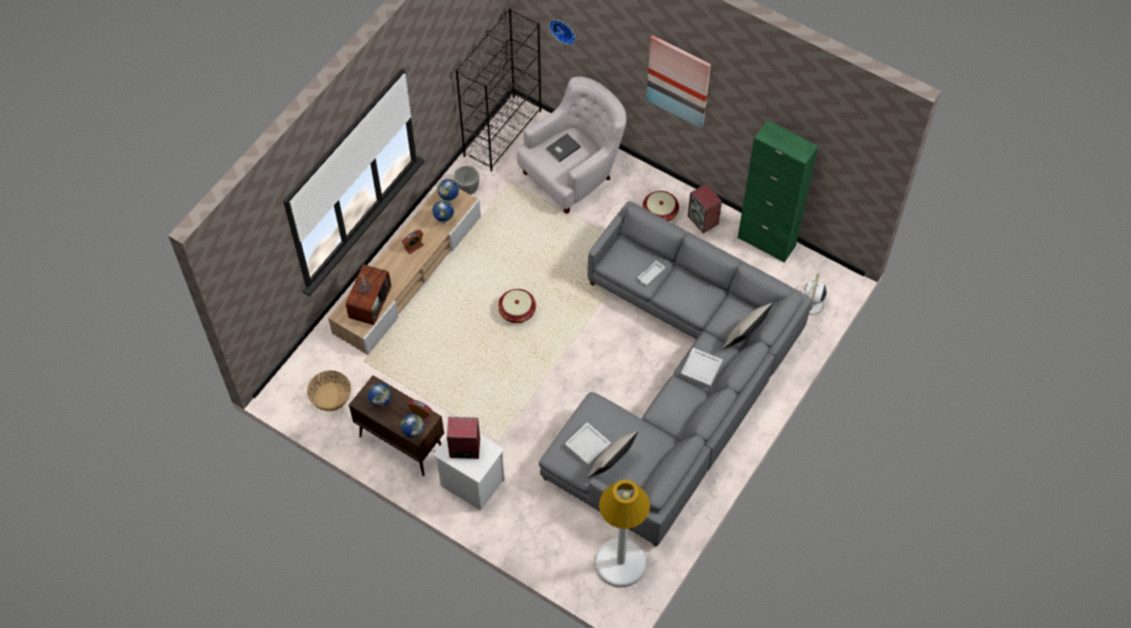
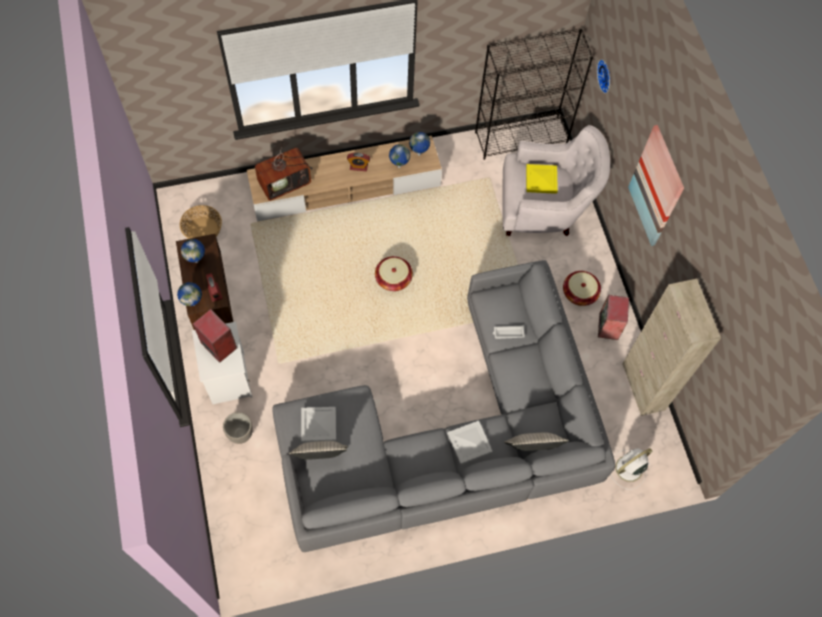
camera: 40 degrees right, 5 degrees up
(467, 189) = (452, 159): planter -> planter (240, 434)
(562, 148) = (540, 179): grey book -> yellow tray
(620, 563) = (266, 539): white floor lamp -> none
(766, 242) = (643, 386): green cabinet -> beige cabinet

